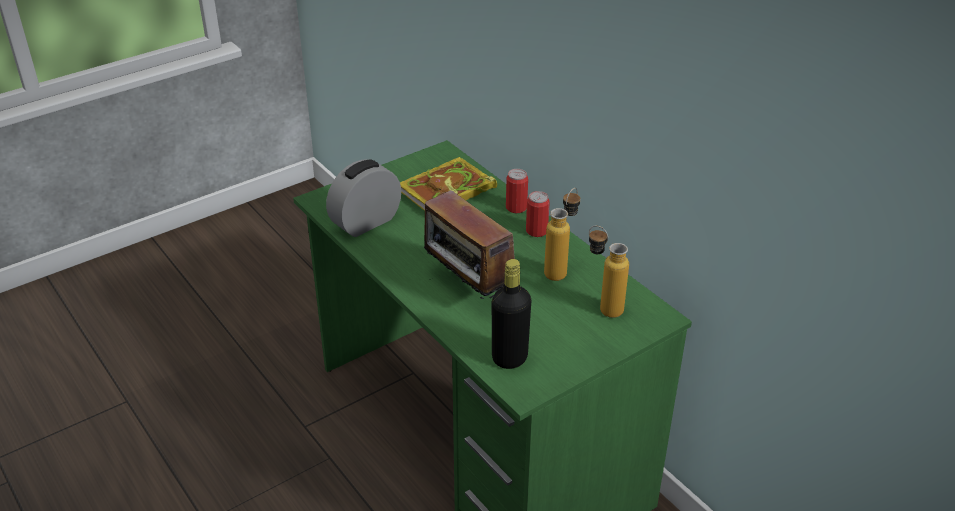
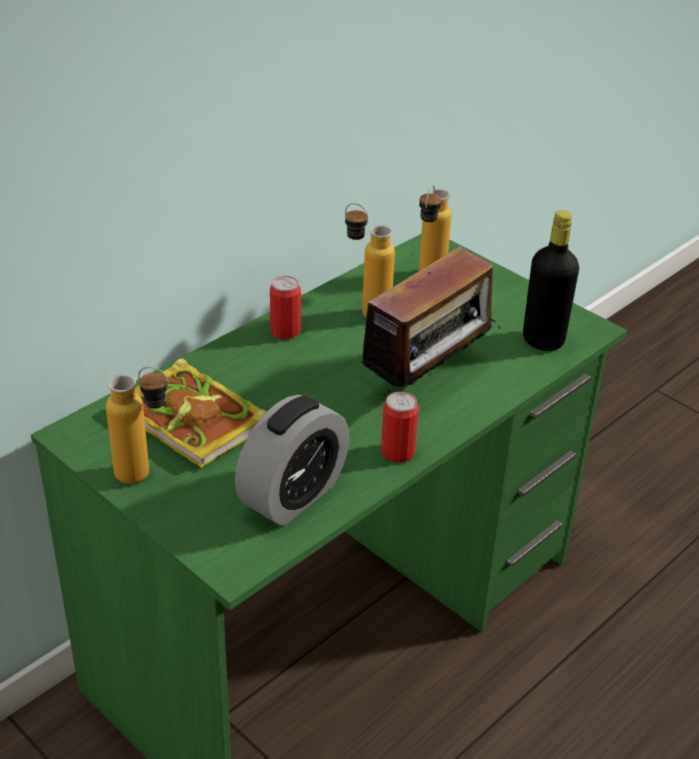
camera: 100 degrees left, 0 degrees up
(366, 222) = (293, 495): alarm clock -> alarm clock turned 90 degrees counterclockwise
(399, 174) = (145, 476): none -> bottle
(516, 207) = (231, 351): can -> can (397, 452)

